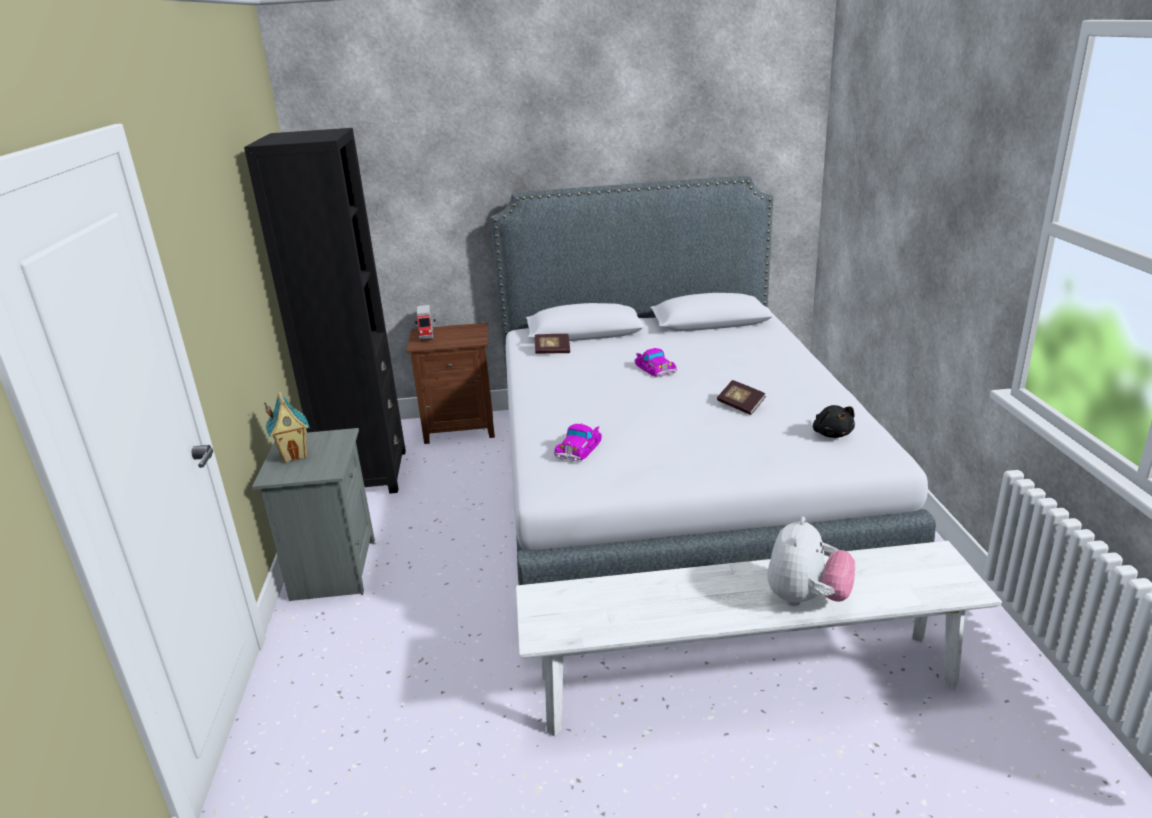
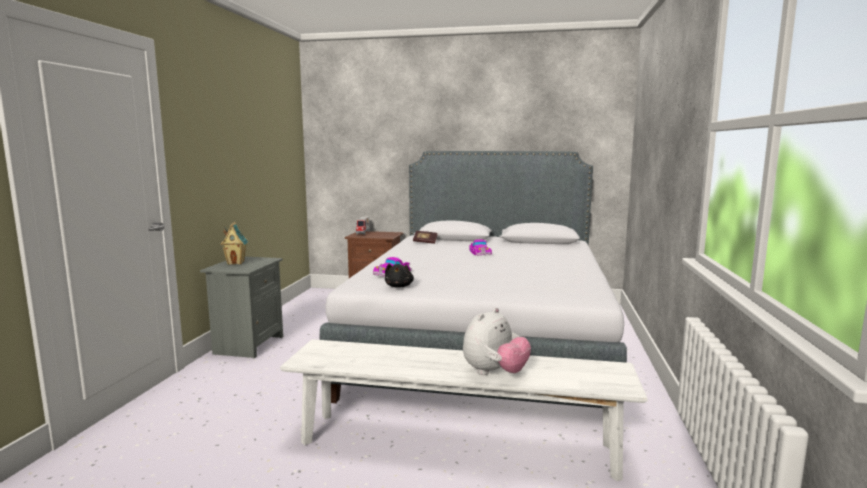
camera: 15 degrees right, 15 degrees down
(365, 474) = (304, 308): black bookcase -> none
(740, 406) = (518, 270): book -> none
(832, 433) = (568, 286): black plush toy -> black plush toy (399, 286)

